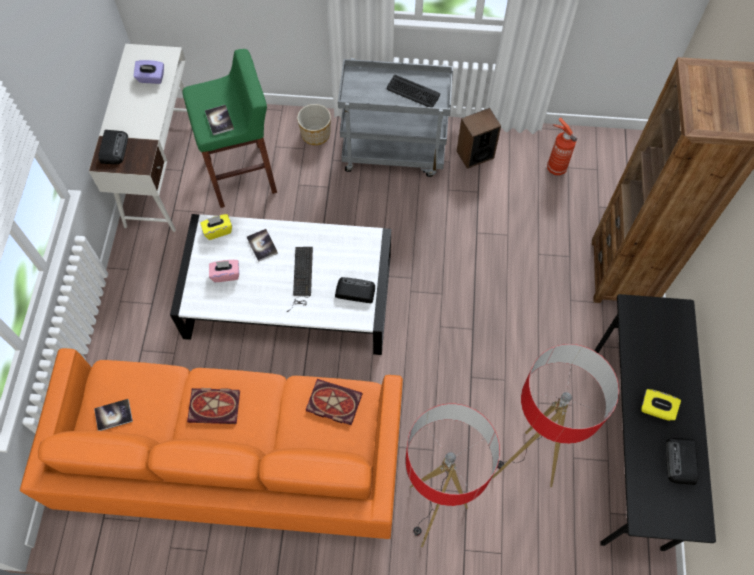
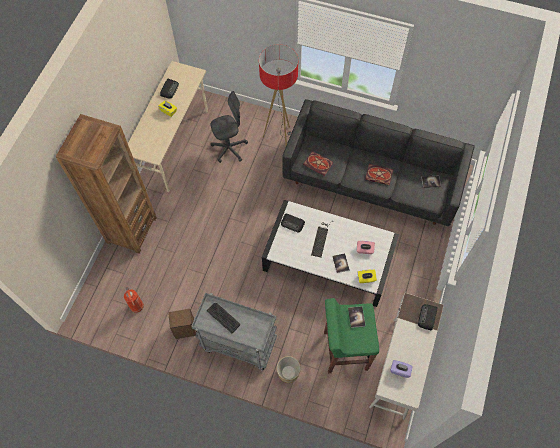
camera: 165 degrees left, 0 degrees up
(235, 459) = (371, 181): orange sofa -> black sofa
(522, 465) = (229, 149): floor lamp -> grey office chair
(628, 446) = (175, 146): black desk -> beige desk

